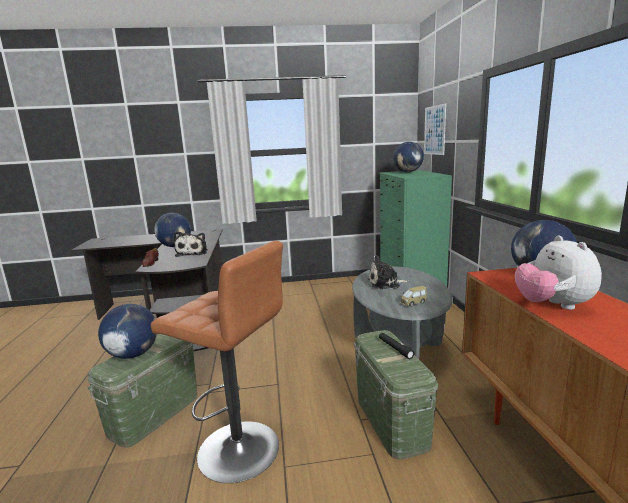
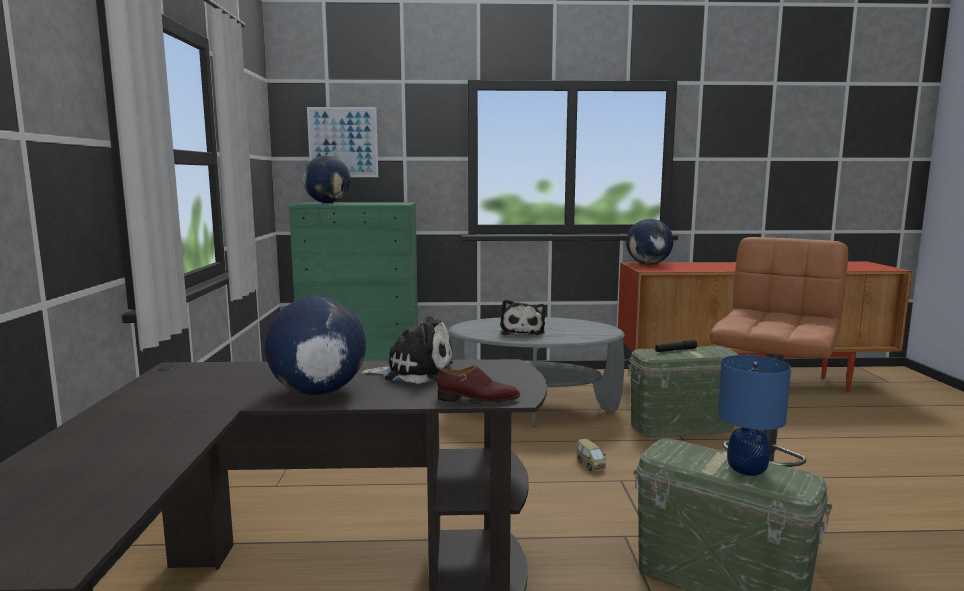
camera: 85 degrees left, 5 degrees down
(133, 354) = (745, 471): globe -> blue table lamp
(413, 303) = (587, 328): toy car -> toy car (591, 465)
(552, 305) = (714, 268): plush toy -> none

